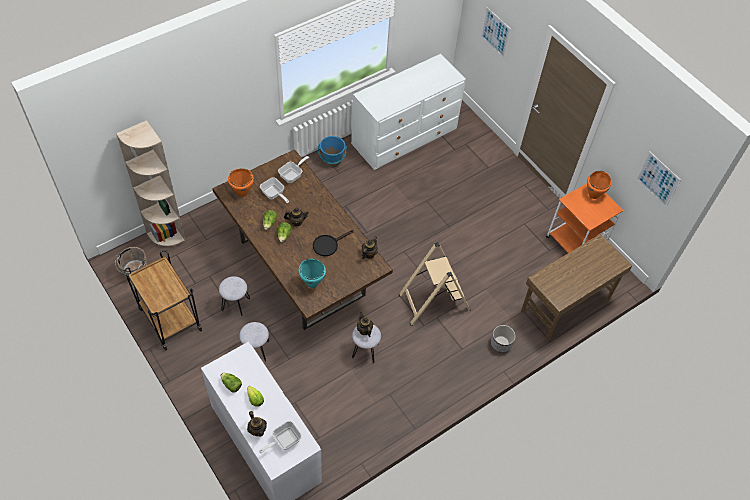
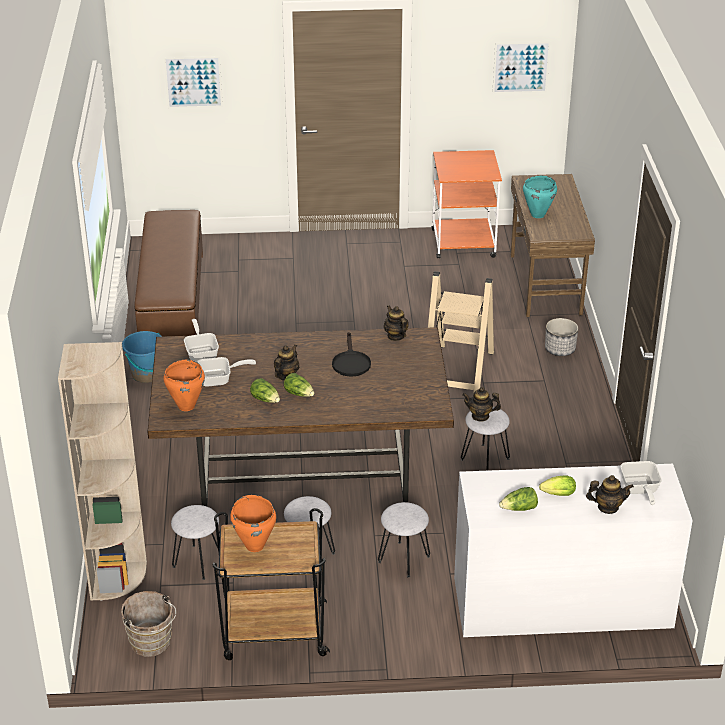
camera: 55 degrees left, 20 degrees down
(201, 261) = (198, 562): none -> grey stool
(312, 283) = (401, 396): turquoise cooking pot -> turquoise cooking pot (537, 215)
(405, 135) = (172, 299): white dresser -> brown bench
(593, 195) = (455, 158): orange cooking pot -> orange cooking pot (255, 545)

